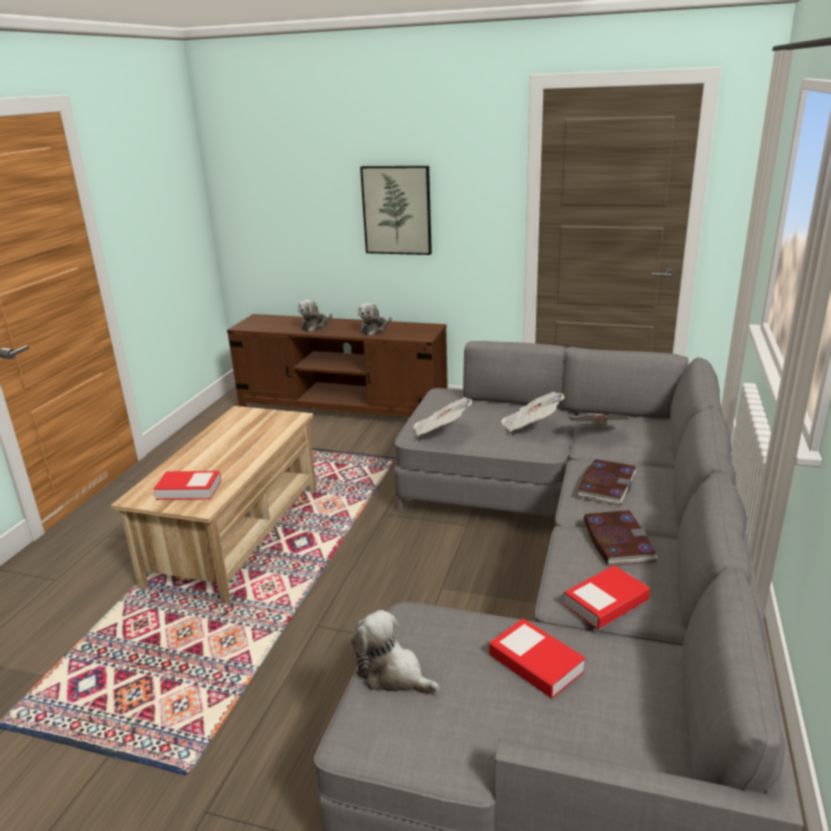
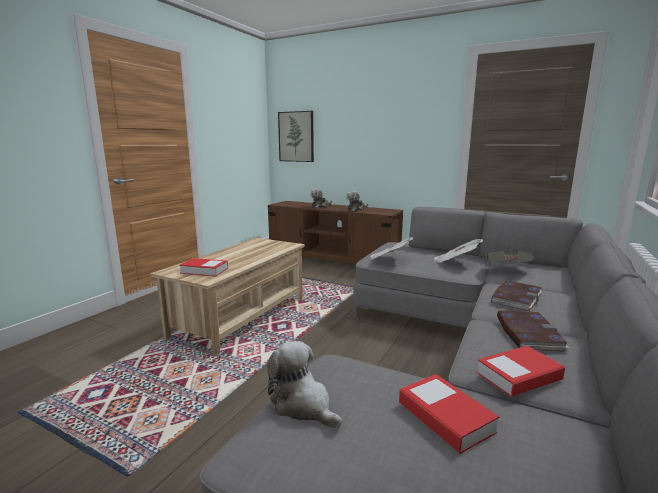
camera: 10 degrees right, 10 degrees down
(397, 210) = (377, 136): picture -> picture (296, 136)

